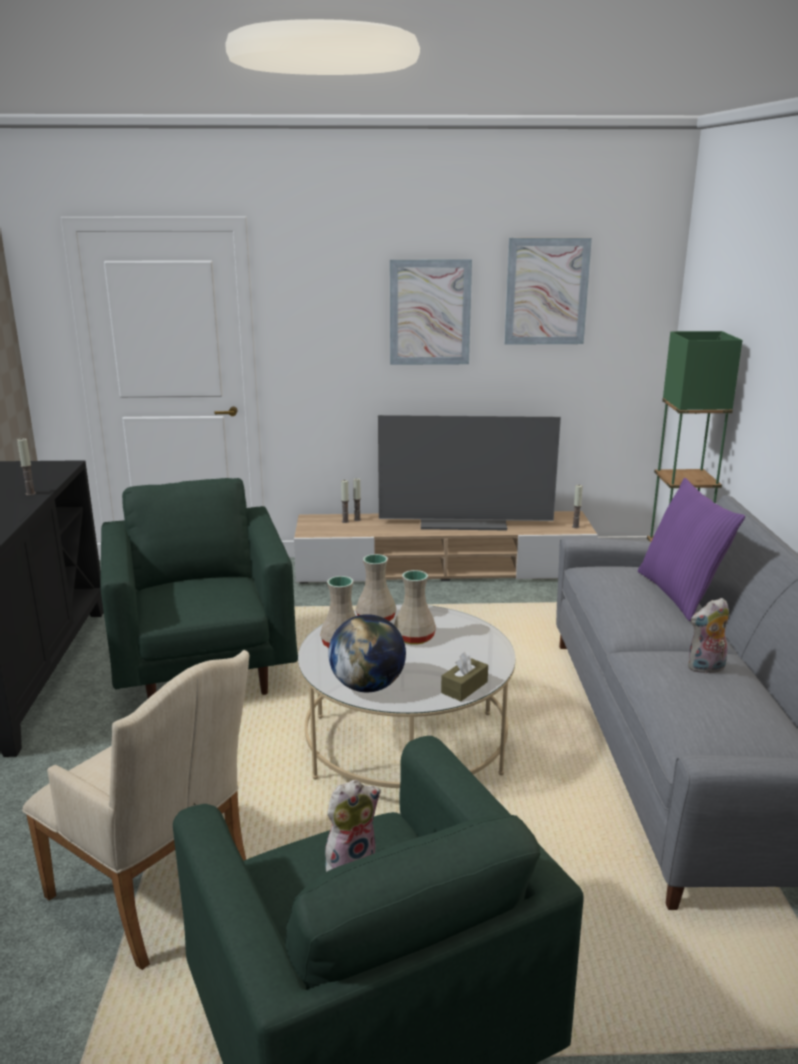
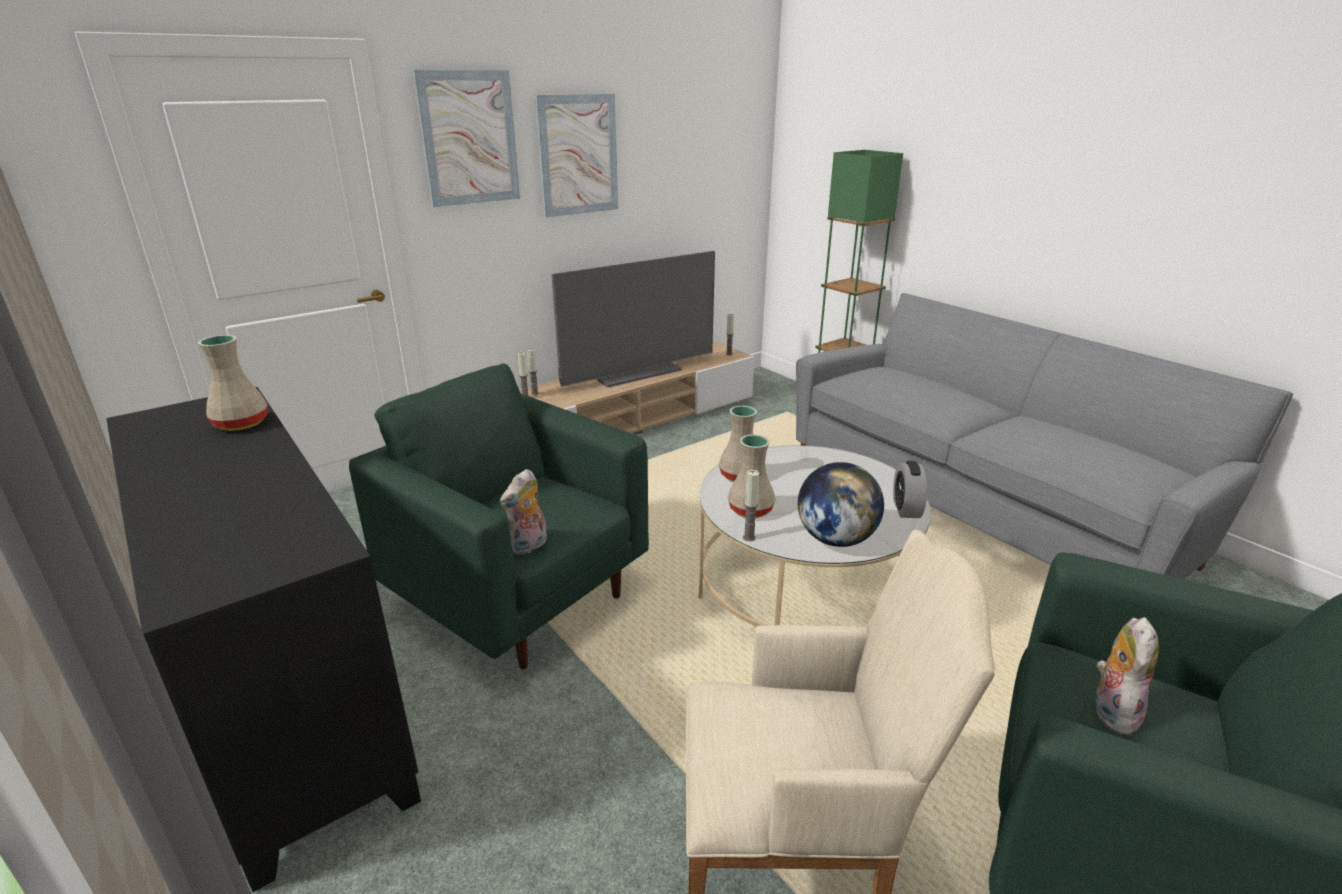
camera: 35 degrees left, 5 degrees up
(30, 493) = (257, 444): candle -> candle (749, 537)
(414, 638) = (799, 481): beige vase -> beige vase (241, 424)
(464, 687) = (906, 509): brown tissue box -> alarm clock
(546, 291) = (677, 127): picture -> picture (469, 138)
(680, 594) = (935, 380): purple pillow -> none
(706, 669) = (1045, 430): plush toy -> plush toy (529, 546)

